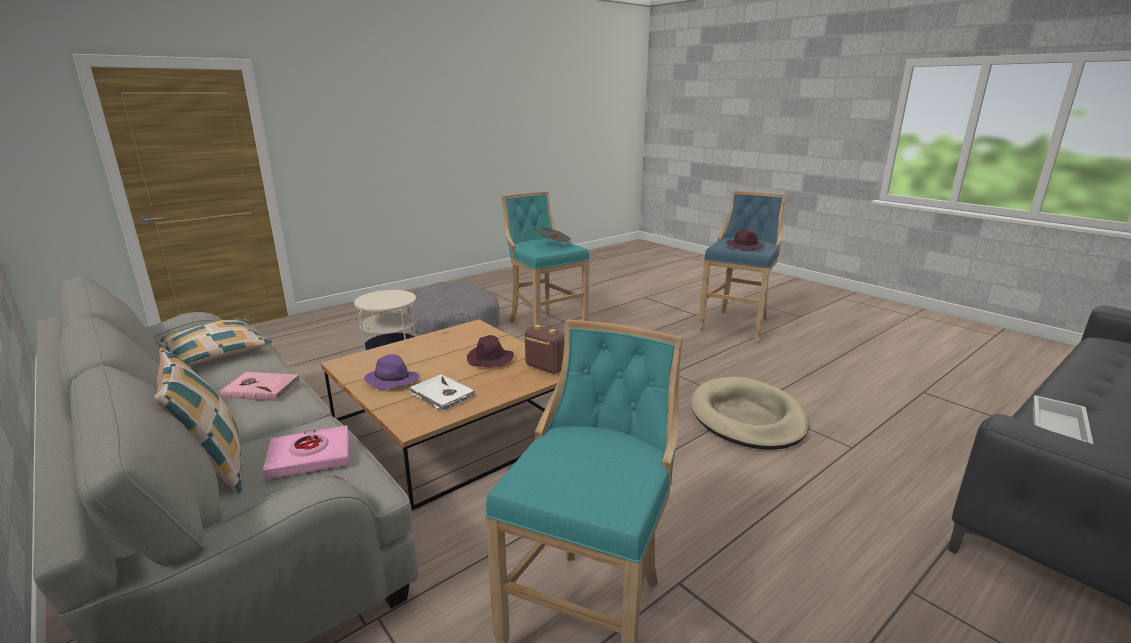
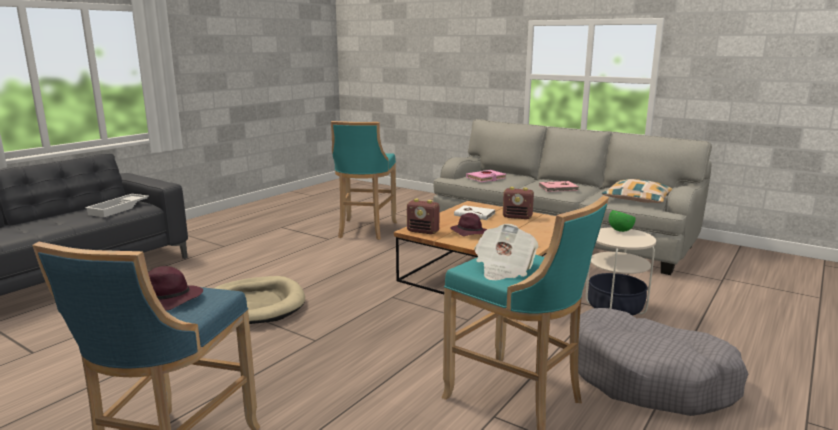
camera: 165 degrees right, 5 degrees down
(214, 466) = (518, 176): pillow -> none
(373, 304) = (620, 231): none -> green bowl
(391, 380) = (517, 217): purple hat -> radio

